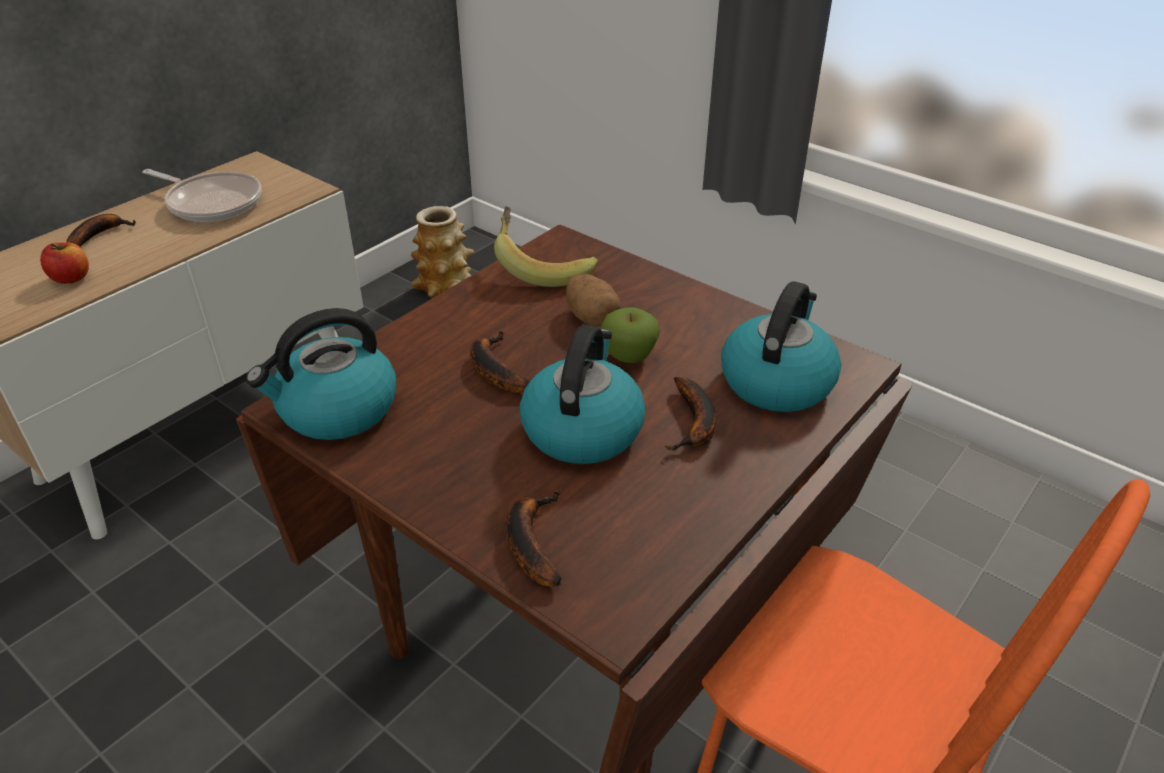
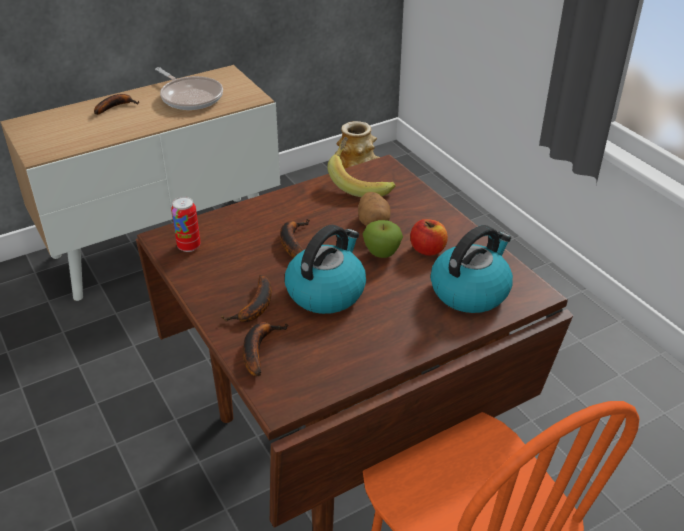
camera: 20 degrees right, 0 degrees up
(71, 278) = (90, 132): apple -> apple (427, 250)
(336, 410) = (189, 246): kettle -> can
(694, 424) = (398, 305): banana -> banana (255, 308)

